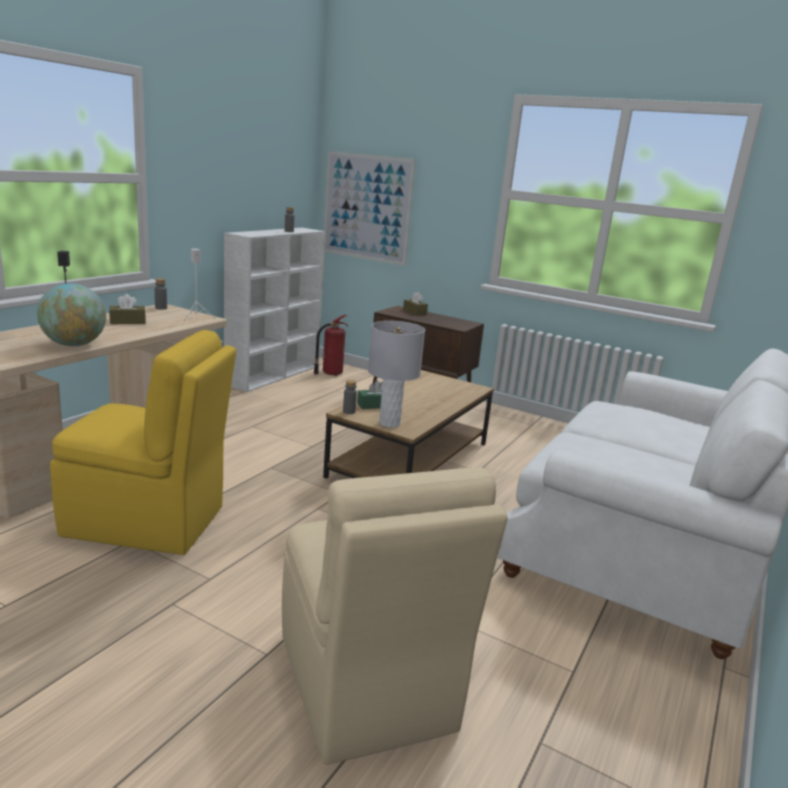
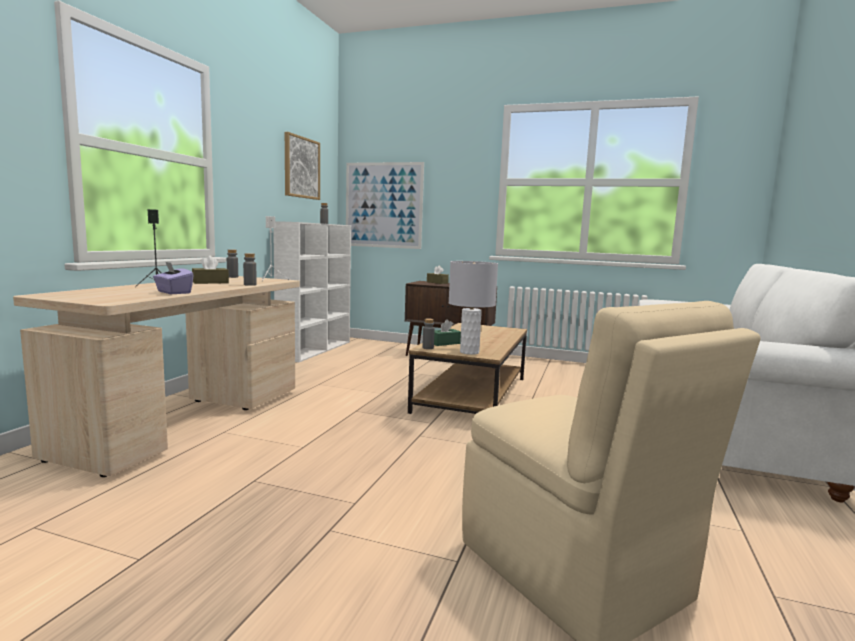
camera: 10 degrees left, 10 degrees down
(74, 345) = (173, 292): globe -> purple tissue box
(149, 522) = (263, 463): yellow chair -> none
(164, 329) = (250, 285): none -> grey bottle
(265, 164) = (301, 167): none -> picture
(330, 373) = (363, 346): fire extinguisher -> none

